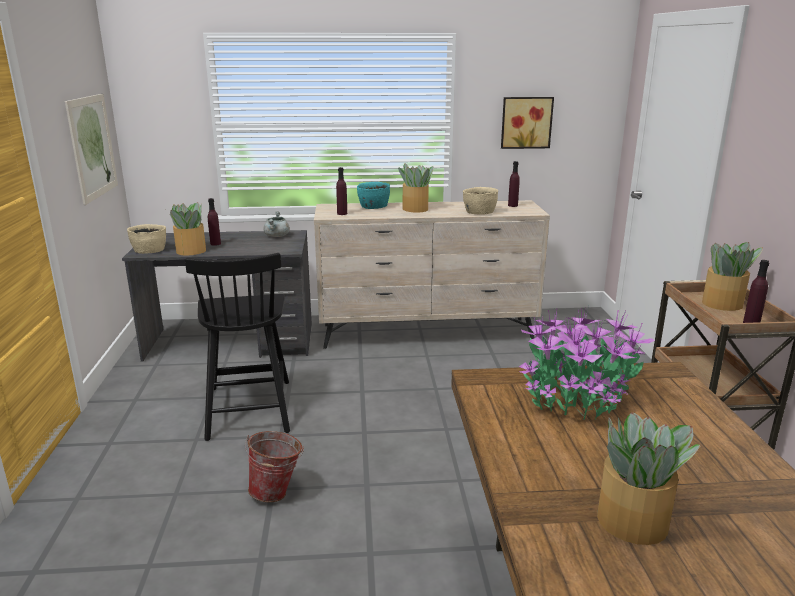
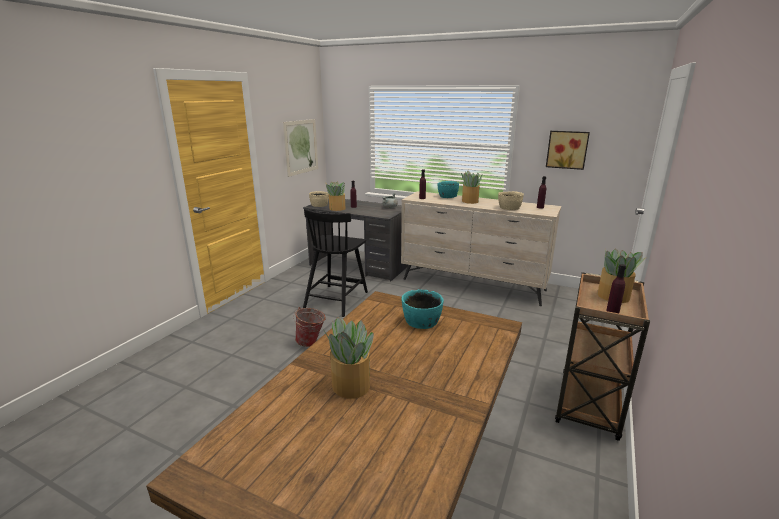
camera: 30 degrees right, 0 degrees up
(577, 396) = (421, 321): potted plant -> turquoise bowl

